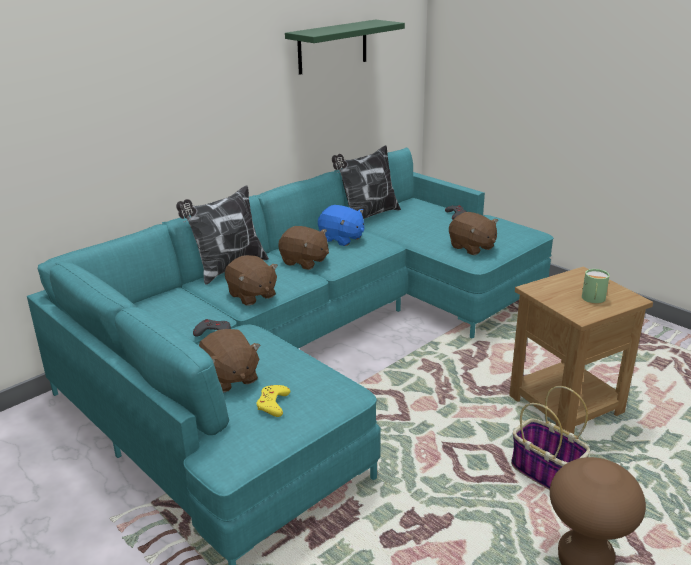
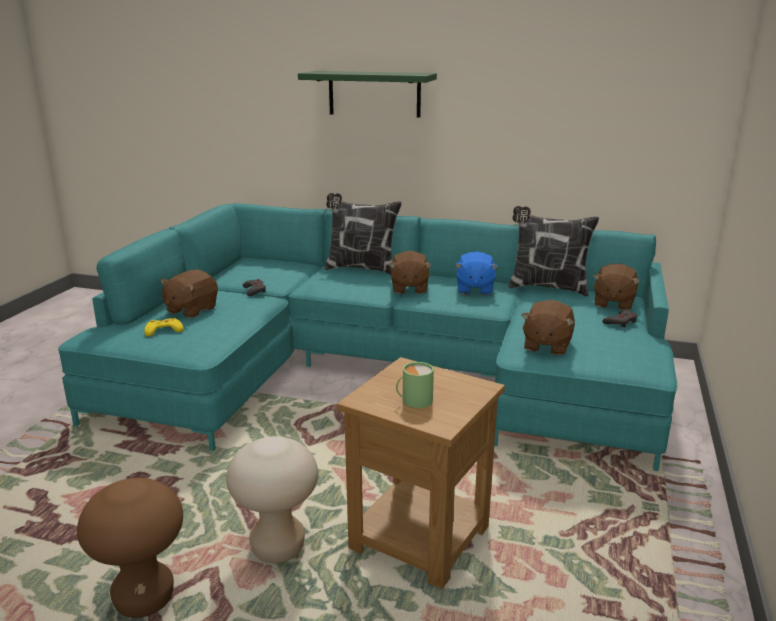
camera: 60 degrees right, 5 degrees down
(252, 295) = (324, 286): brown plush toy -> brown plush toy (613, 303)
(332, 46) = (564, 91): green shelf -> green shelf (374, 94)
(547, 473) = (278, 548): basket -> beige stool

